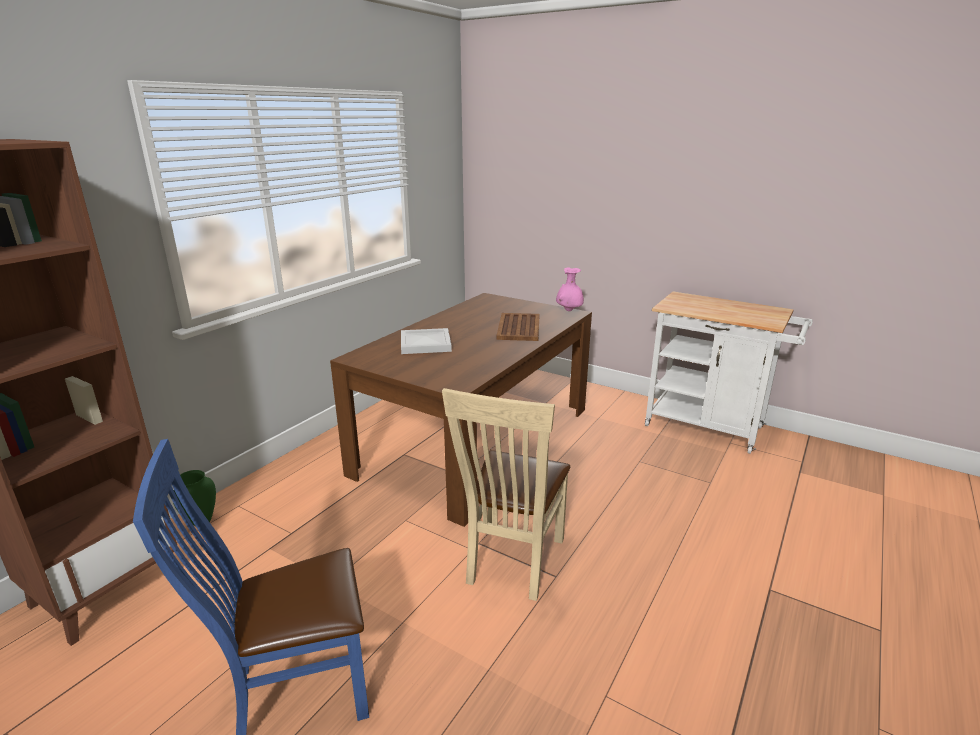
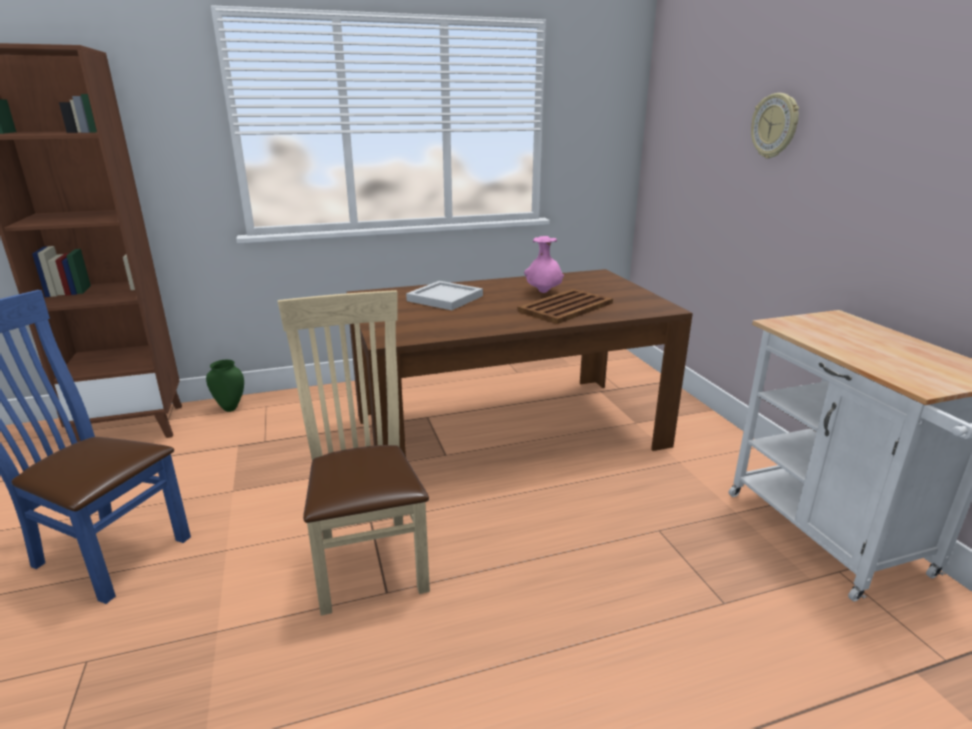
camera: 40 degrees right, 0 degrees up
(511, 563) = (368, 556): beige chair -> beige chair turned 105 degrees clockwise
(569, 310) = (664, 305): pink vase -> pink vase (543, 292)
(600, 177) = (775, 126): none -> wall clock

